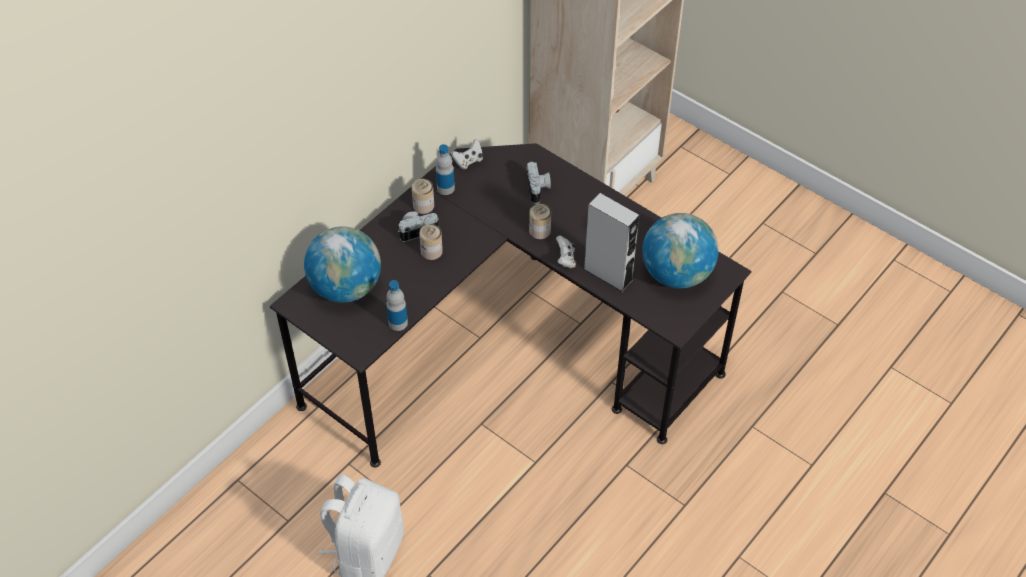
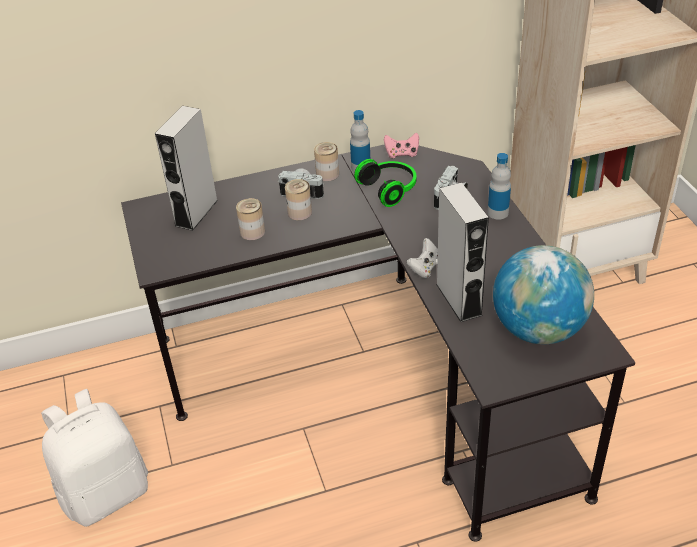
camera: 35 degrees right, 10 degrees down
(346, 287) = (196, 213): globe -> grey speaker
(398, 323) = (212, 259): bottle -> bottle (498, 213)
(468, 161) = (402, 154): white game controller -> pink game controller
(485, 199) = (390, 189): none -> headphones
(540, 231) = (420, 233): can -> can (252, 232)

